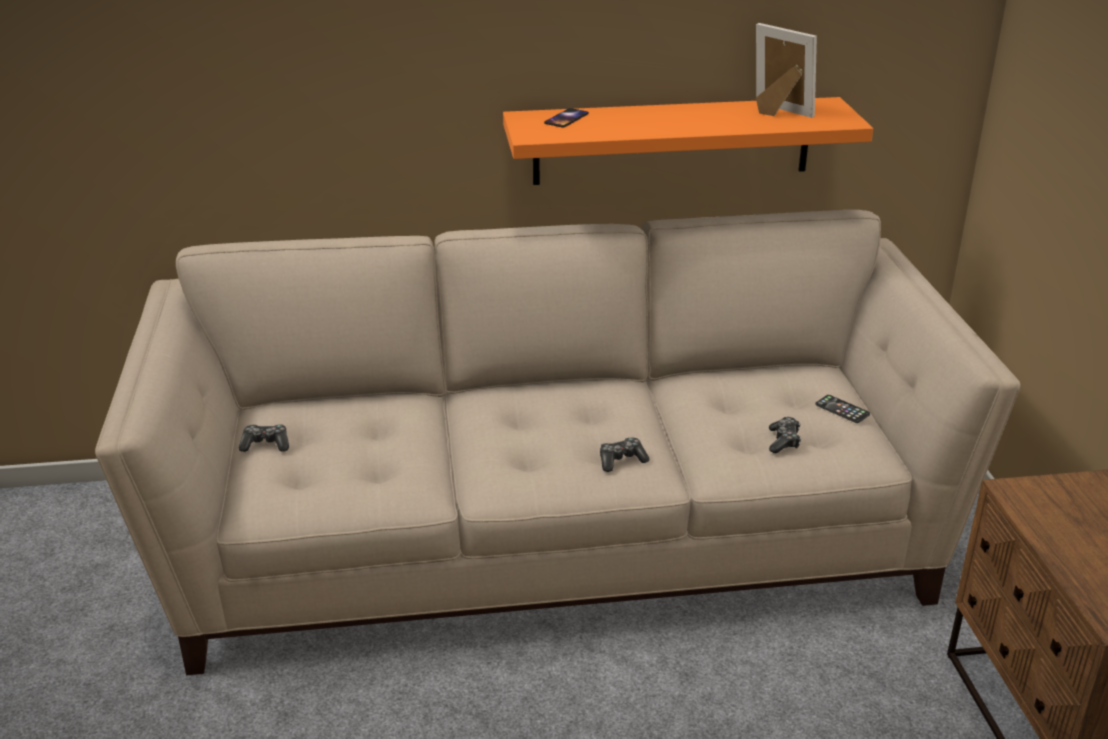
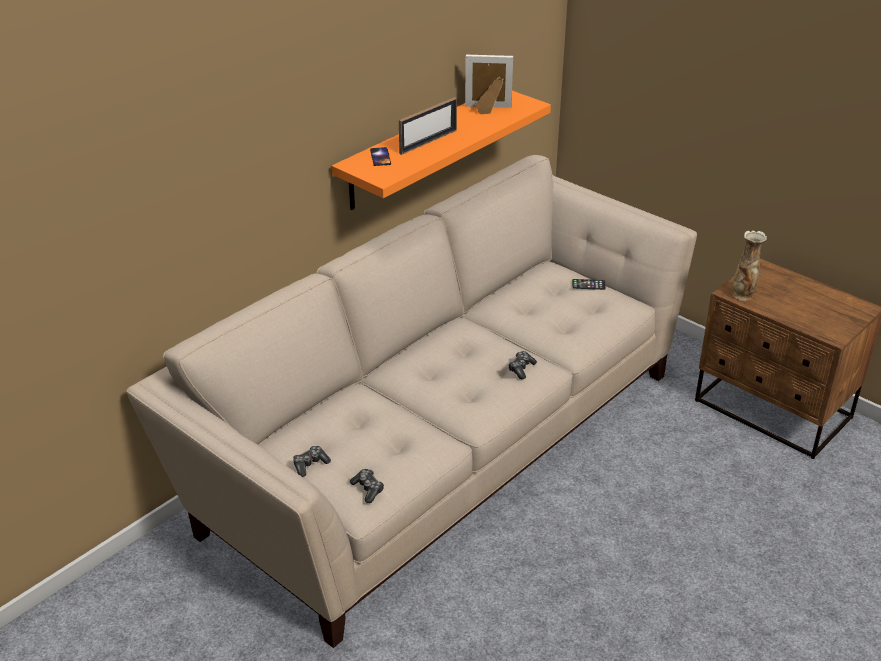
camera: 40 degrees left, 5 degrees up
(646, 120) = (428, 142): none -> picture frame
(784, 441) = (584, 317): game controller -> game controller (368, 489)
(1031, 502) = (743, 295): none -> vase

